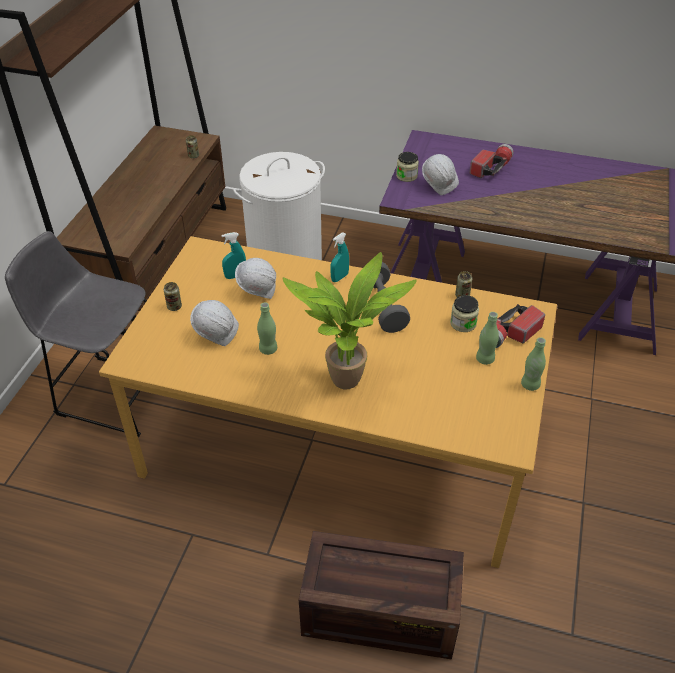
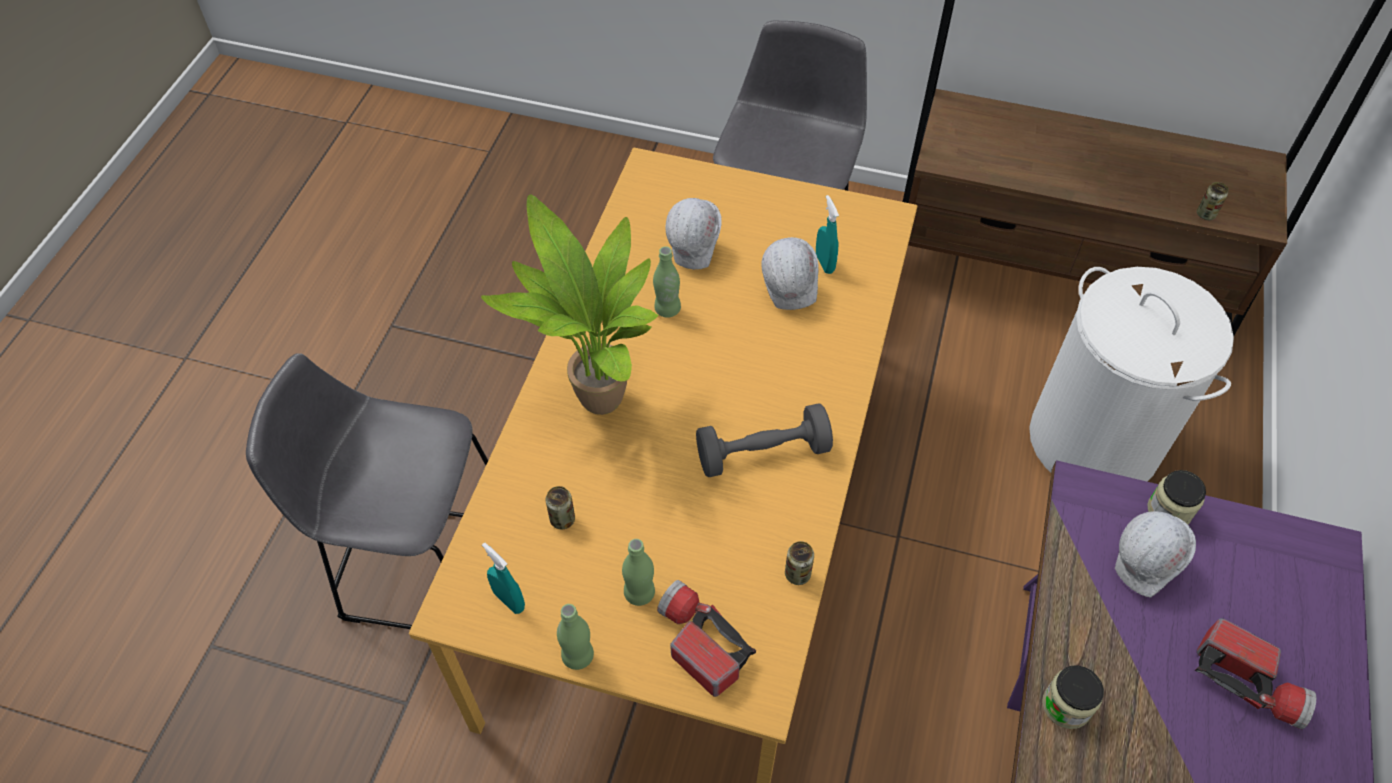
camera: 90 degrees right, 10 degrees up
(174, 307) = (753, 202): can -> can (562, 519)
(339, 277) = (832, 393): turquoise spray bottle -> turquoise spray bottle (509, 600)
(377, 614) = (423, 567): crate -> grey stool
(463, 323) = (725, 568): jar -> jar (1066, 705)

